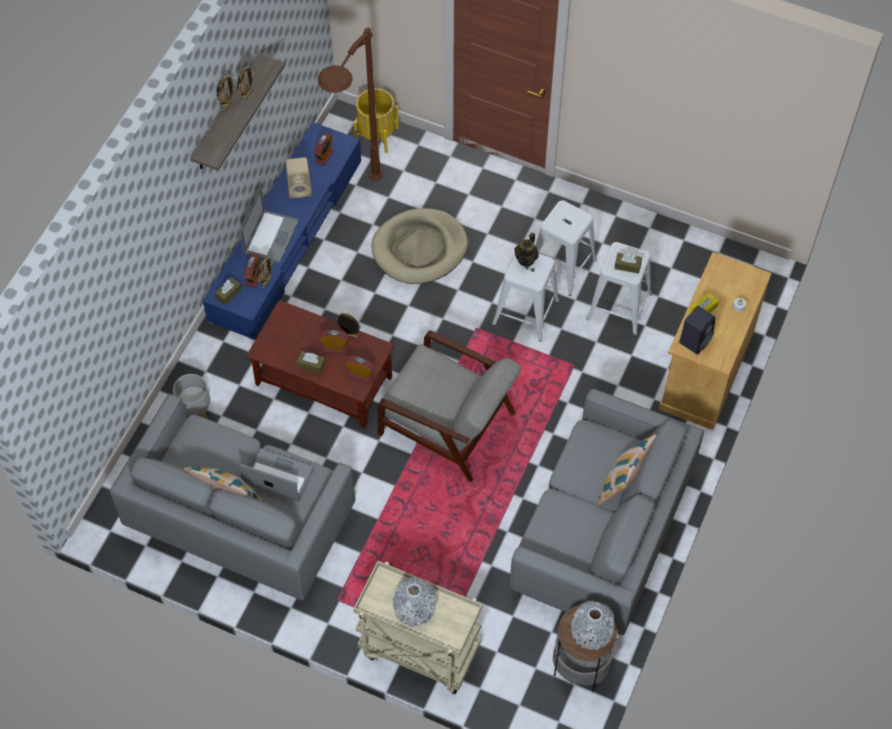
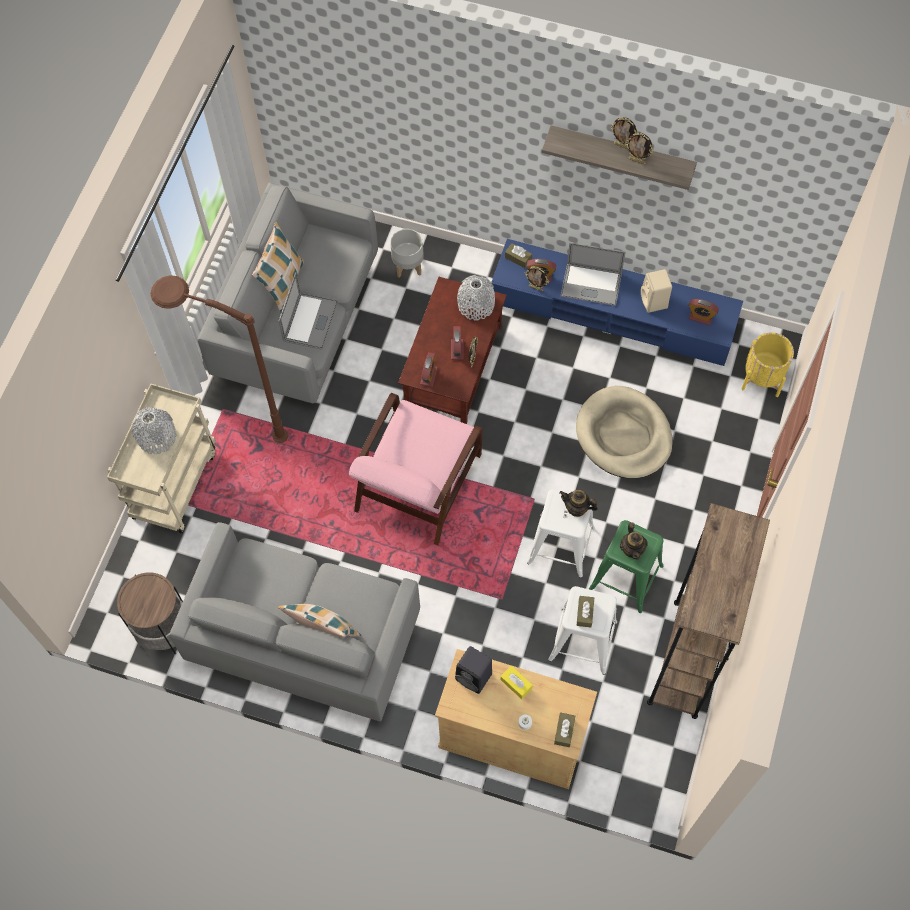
camera: 85 degrees right, 5 degrees up
(311, 365) = (434, 332): brown tissue box -> brown tissue box (564, 731)
(355, 209) = (662, 369): brown floor lamp -> brown floor lamp (233, 422)
(449, 425) = (417, 484): grey armchair -> pink armchair
(562, 266) = (626, 577): white stool -> green stool
(570, 223) = (632, 549): none -> teapot
(591, 631) = (147, 603): grey vase -> grey vase (476, 305)
(640, 233) = (685, 658): none -> brown bookcase

